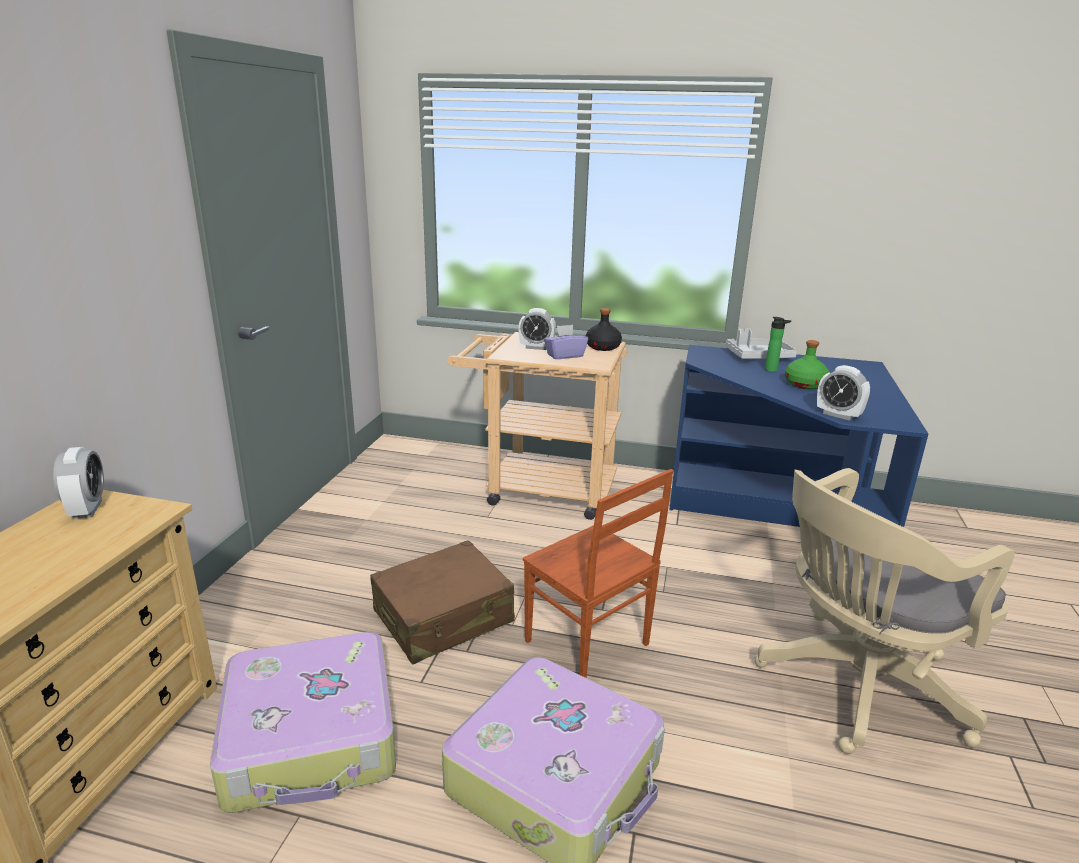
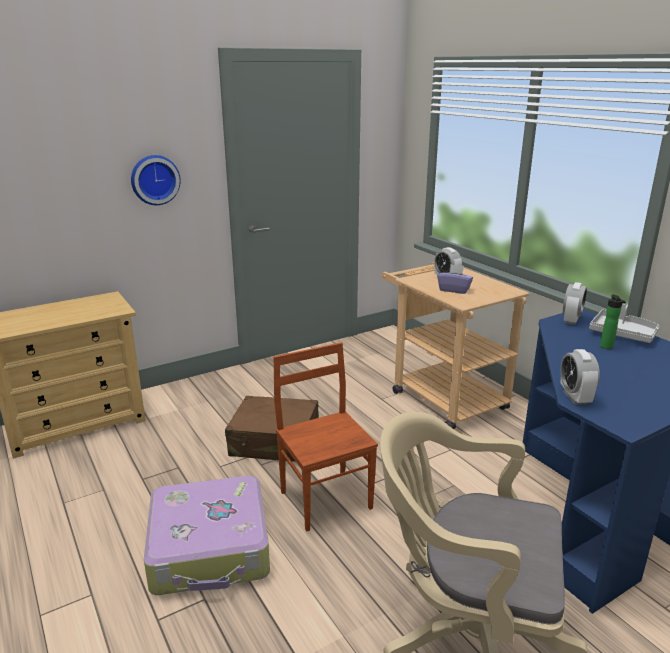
camera: 45 degrees right, 0 degrees up
(87, 509) = (102, 301): alarm clock -> alarm clock (571, 320)
(110, 267) = (154, 179): none -> wall clock
(312, 738) = (147, 462): suitcase -> none
(587, 644) = (326, 498): brown chair -> brown chair turned 150 degrees clockwise
(602, 347) = (498, 291): black bottle -> none
(805, 384) = (609, 367): green bottle -> none

